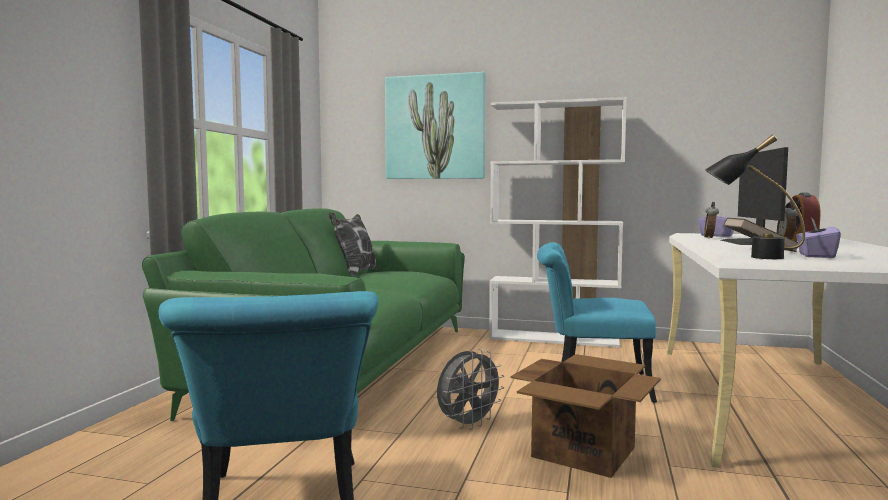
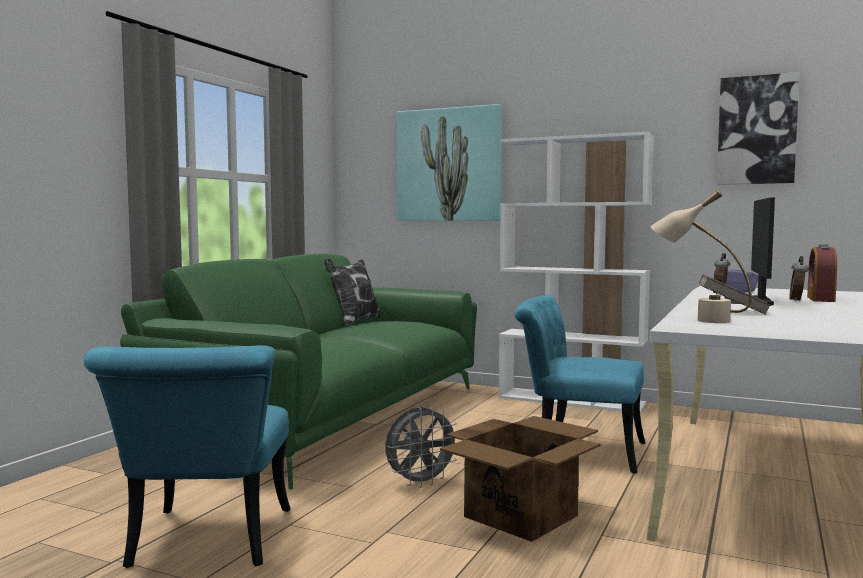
camera: 10 degrees right, 0 degrees up
(713, 98) = (757, 130): none -> picture
(751, 257) = (697, 319): black table lamp -> beige table lamp
(815, 256) = (775, 320): purple tissue box -> none

